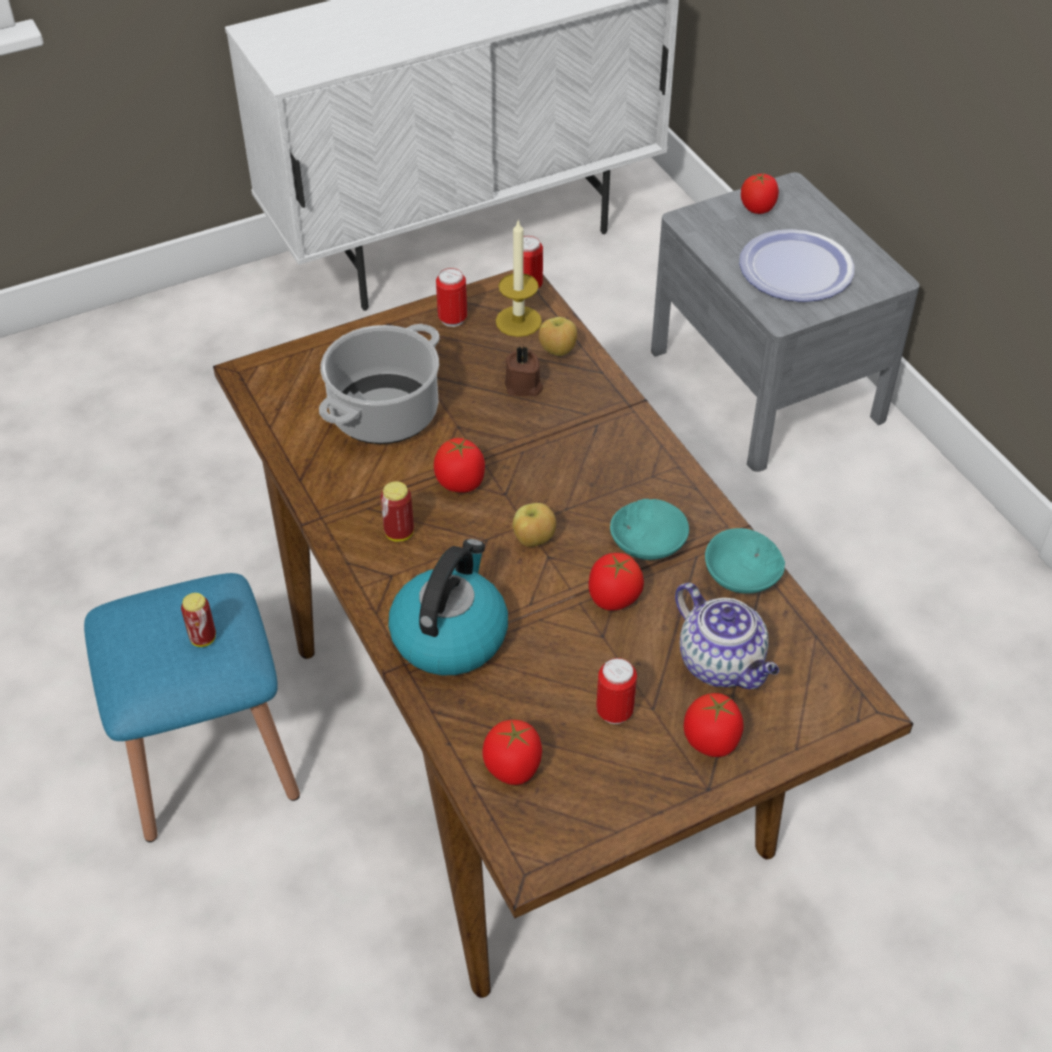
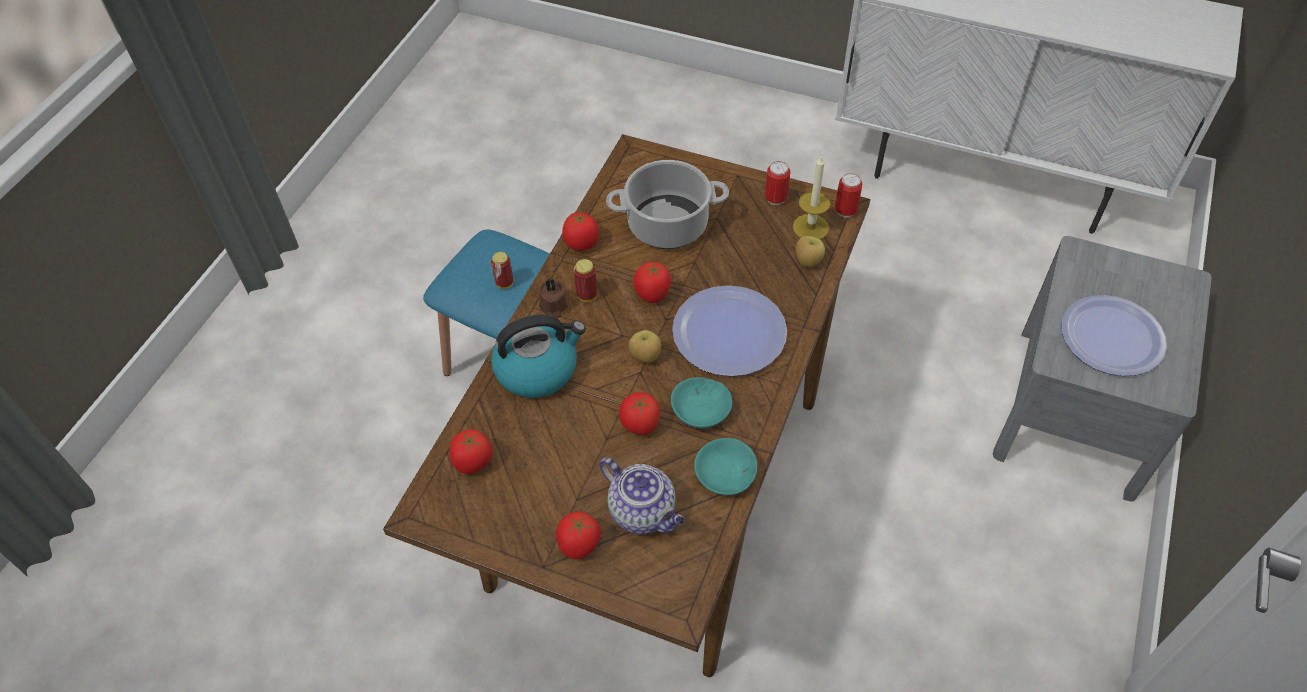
camera: 50 degrees right, 5 degrees up
(523, 386) = (760, 267): brown candle -> brown candle (553, 307)
(576, 460) = (729, 332): none -> plate
(614, 712) = (556, 482): can -> none
(723, 664) = (644, 512): teapot -> teapot turned 60 degrees counterclockwise
(758, 208) = (1141, 278): tomato -> tomato (582, 243)

